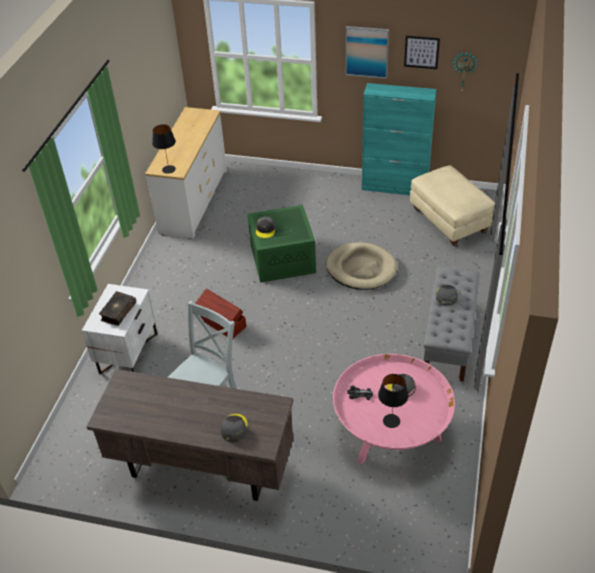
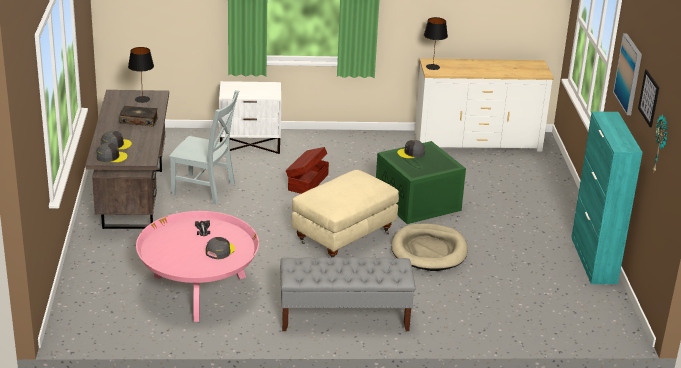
camera: 70 degrees right, 15 degrees down
(118, 312) = (247, 91): book -> book (139, 120)
(391, 421) = (173, 249): black table lamp -> black table lamp (142, 99)
(446, 296) = (359, 263): grey cap -> grey cap (111, 157)
(448, 223) = (550, 304): beige ottoman -> beige ottoman (344, 237)

